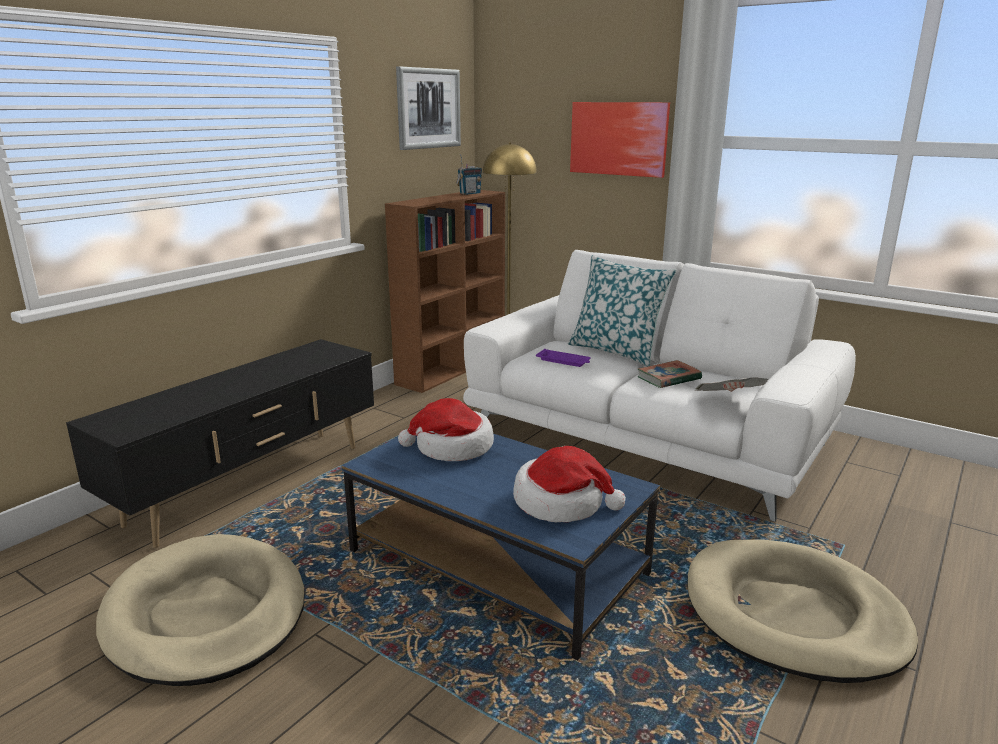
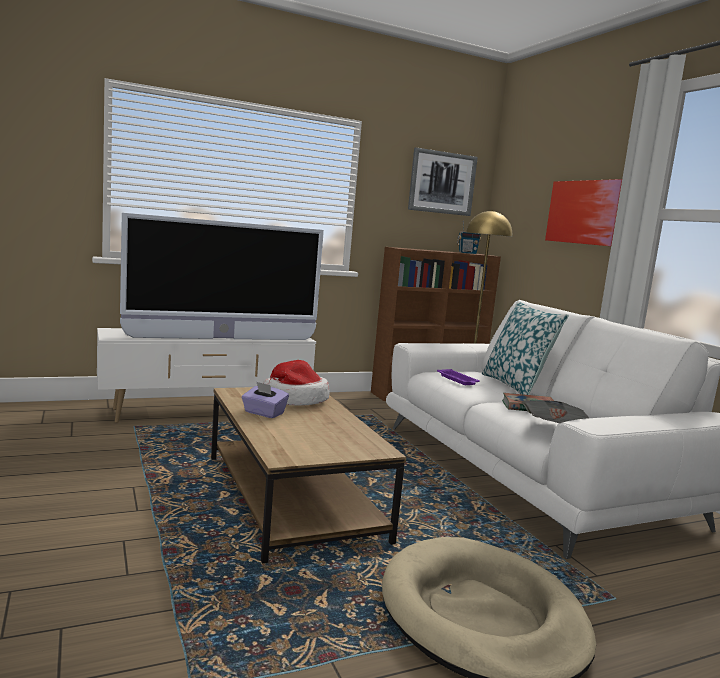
camera: 30 degrees right, 10 degrees down
(206, 614) = (95, 457): beige dog bed -> none
(252, 484) = (206, 412): black tv stand -> white tv stand
(267, 385) = (223, 338): none -> television
(456, 483) = (263, 413): none -> purple tissue box
(499, 563) = (293, 498): blue coffee table -> brown coffee table
(561, 502) = (313, 441): hat -> none

